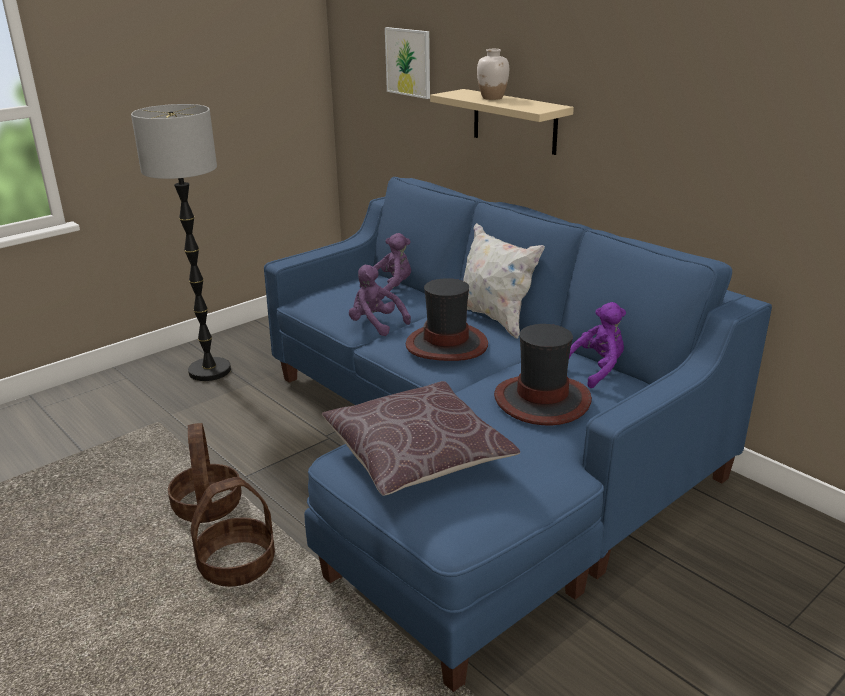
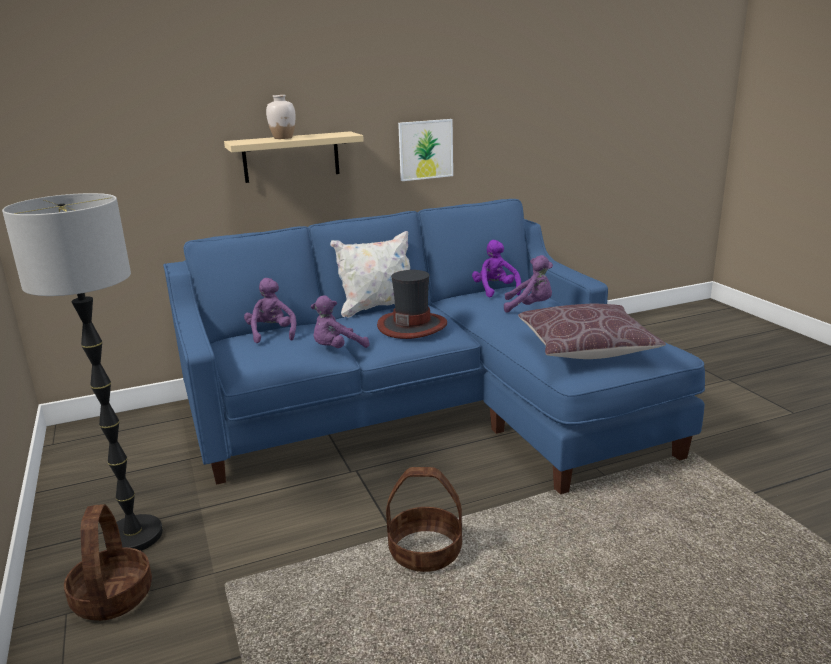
camera: 70 degrees left, 5 degrees down
(237, 564) = (527, 538): basket -> basket (112, 597)
(408, 62) = (137, 129): picture -> picture (425, 149)
(542, 400) = (530, 307): hat -> purple plush toy

